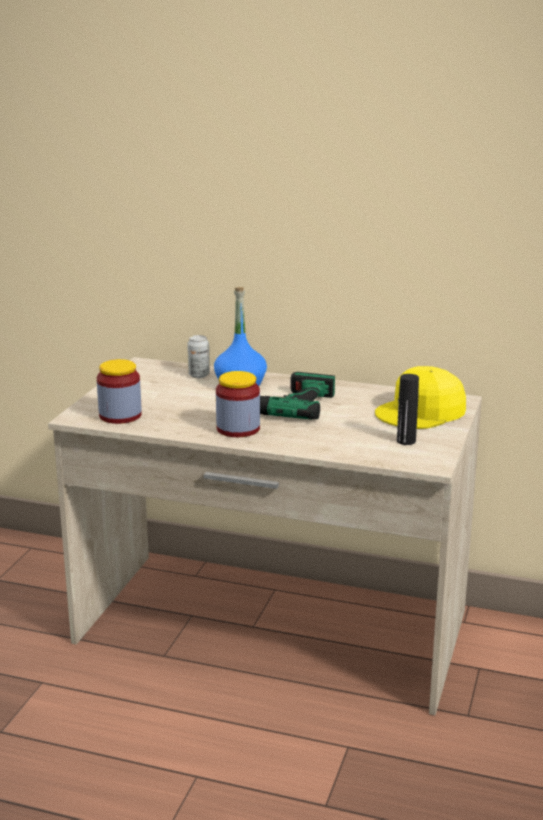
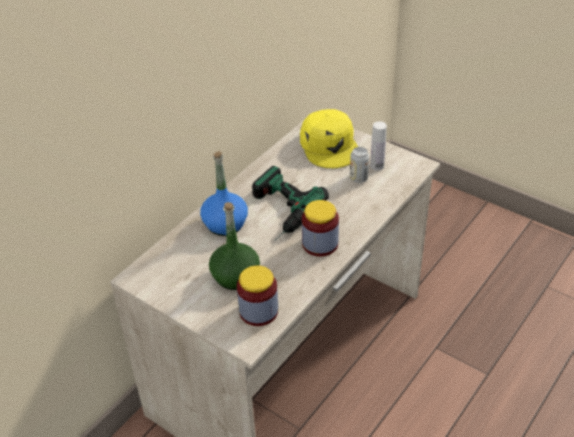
camera: 70 degrees left, 20 degrees up
(165, 399) = (235, 276): none -> green bottle
(199, 375) = (188, 245): can -> can (358, 178)
(406, 441) = (377, 166): black bottle -> white bottle

